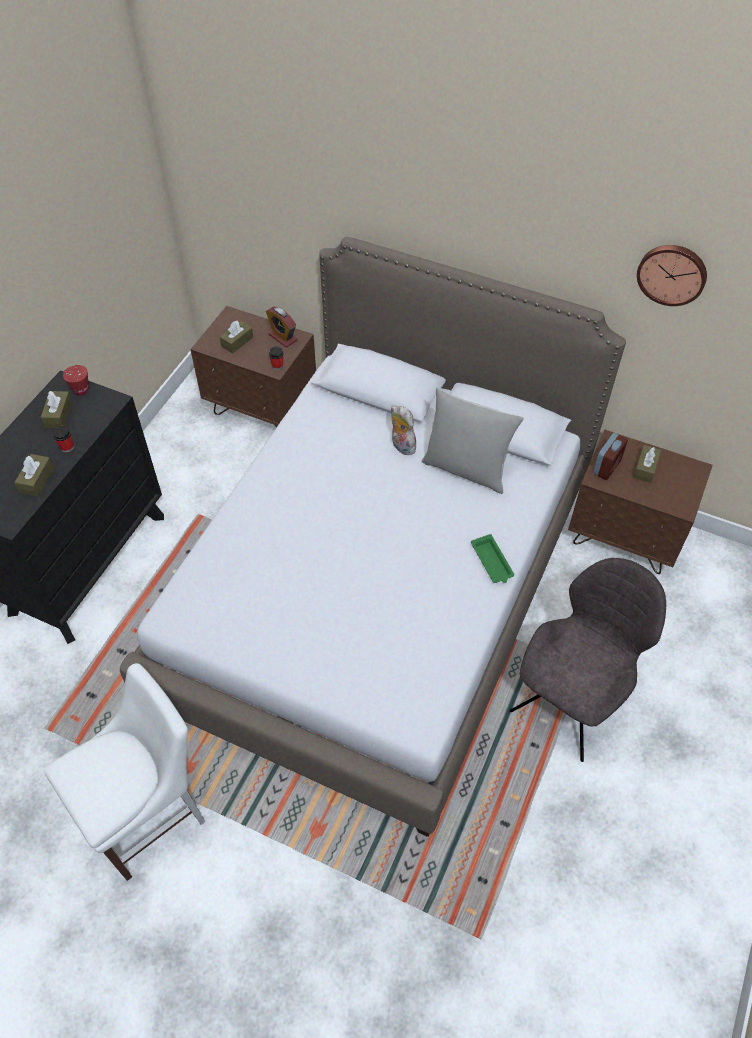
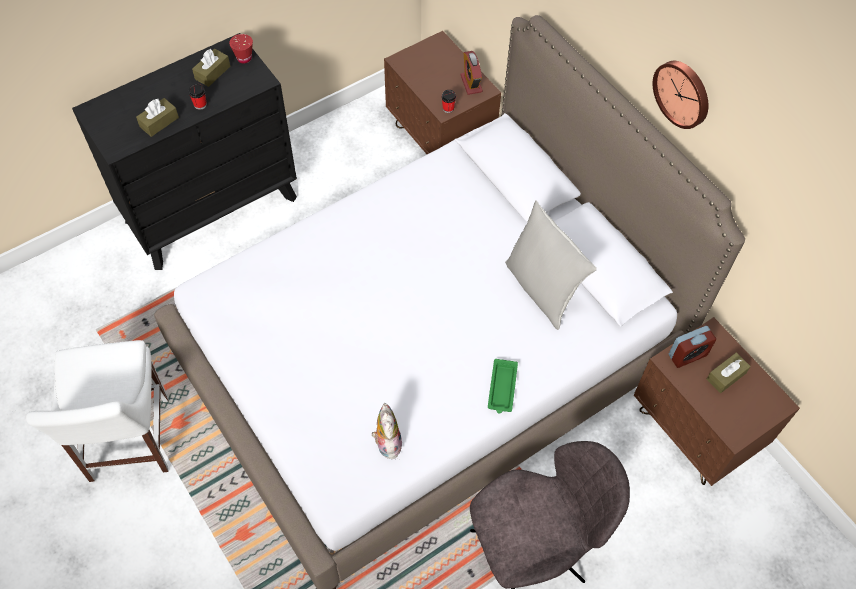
camera: 30 degrees right, 5 degrees up
(150, 814) = (128, 444): white chair -> white chair turned 90 degrees clockwise
(237, 342) = (428, 69): brown tissue box -> none
(401, 446) = (498, 238): plush toy -> plush toy (387, 443)
(672, 273) = (805, 197): wall clock -> wall clock (683, 93)

